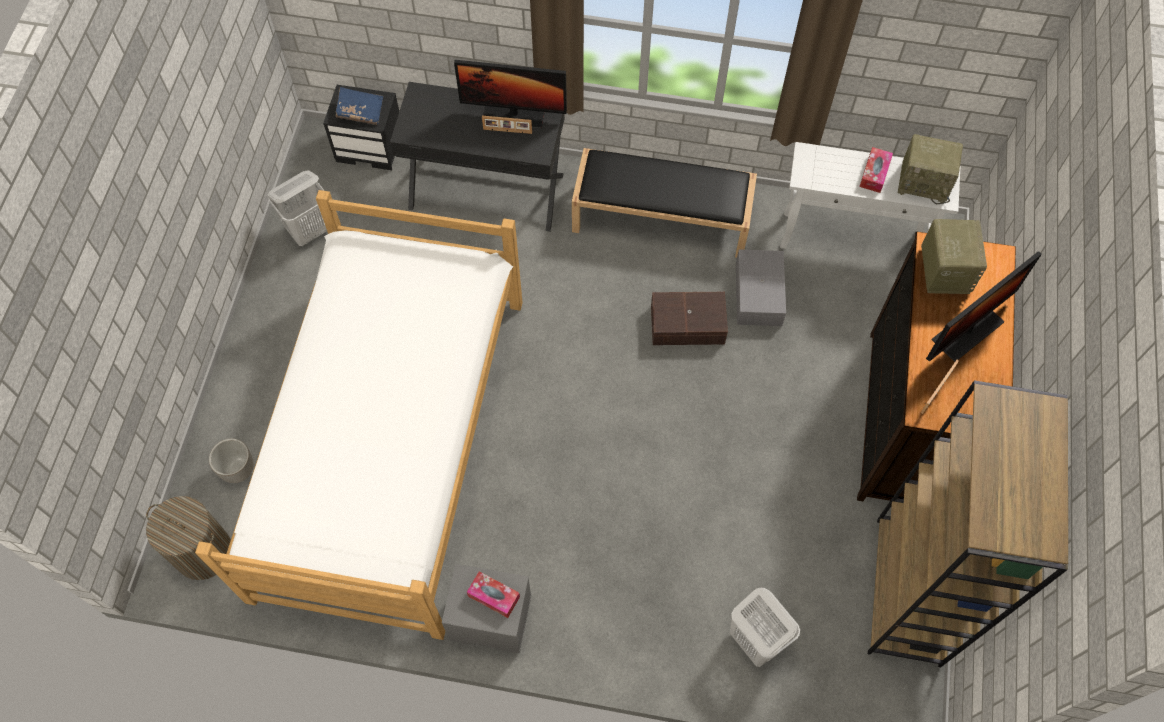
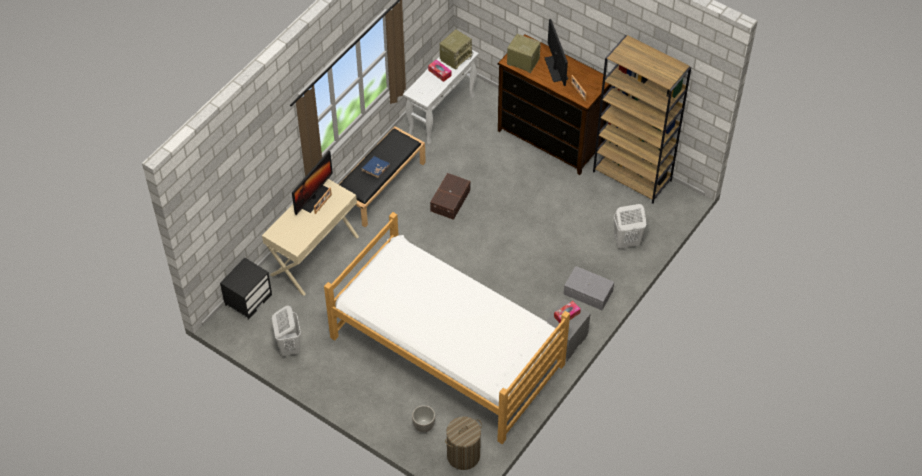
camera: 65 degrees left, 10 degrees down
(360, 111) = (247, 277): blue book -> blue book (375, 170)
(487, 190) = (314, 255): black desk -> beige desk
(757, 295) = (450, 165): grey storage box -> grey storage box (588, 293)

